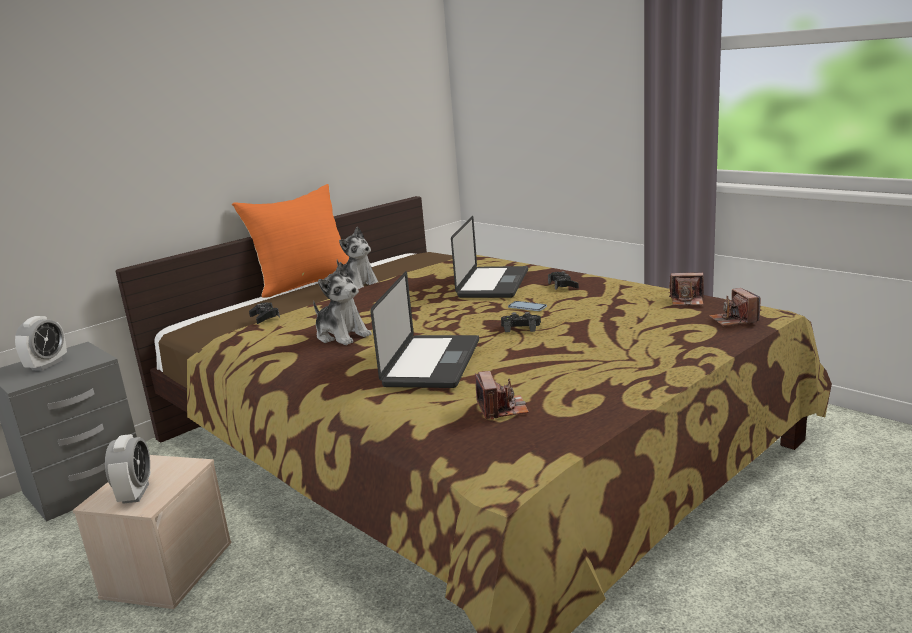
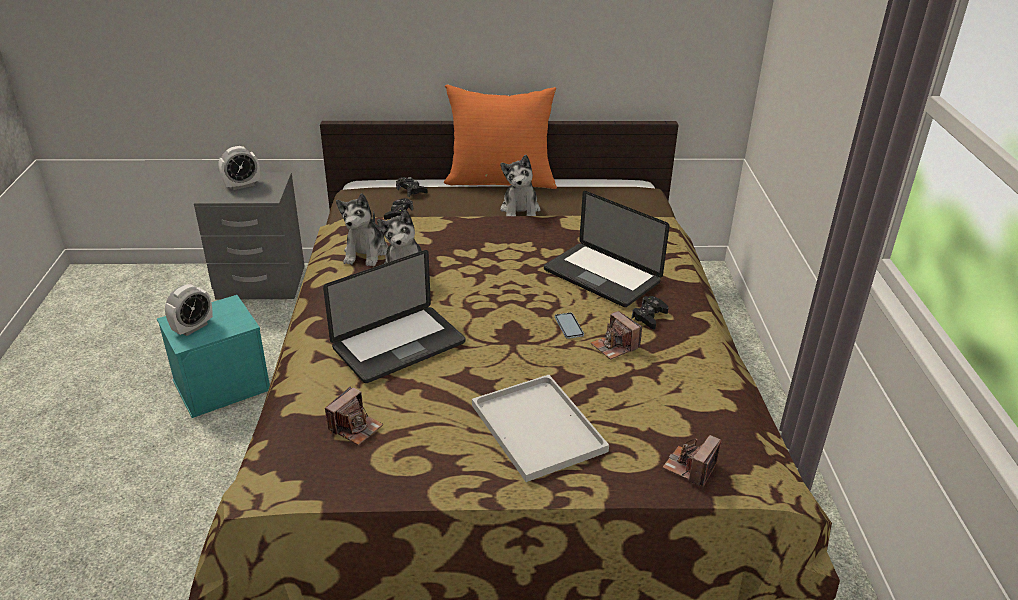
camera: 40 degrees right, 15 degrees up
(167, 568) = (222, 384): beige storage box -> turquoise storage box
(284, 342) = (366, 253): none -> plush toy
(493, 284) = (601, 276): laptop -> laptop turned 75 degrees clockwise
(521, 327) = (518, 349): black game controller -> black game controller (411, 190)
(623, 347) = (540, 429): none -> white tray
(687, 301) = (707, 413): camera -> camera (615, 346)

